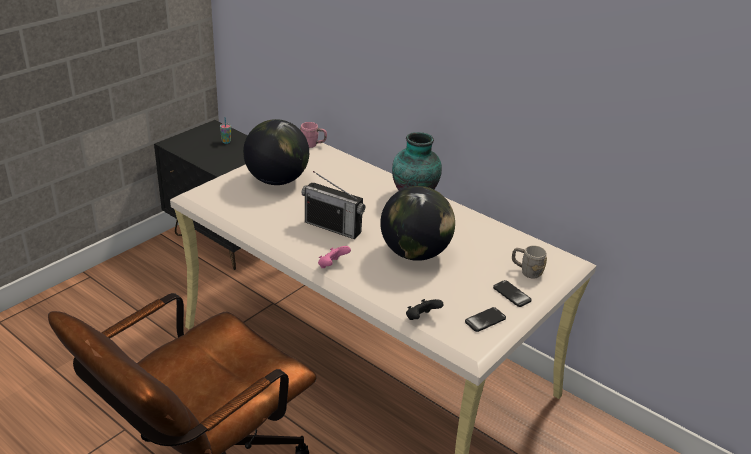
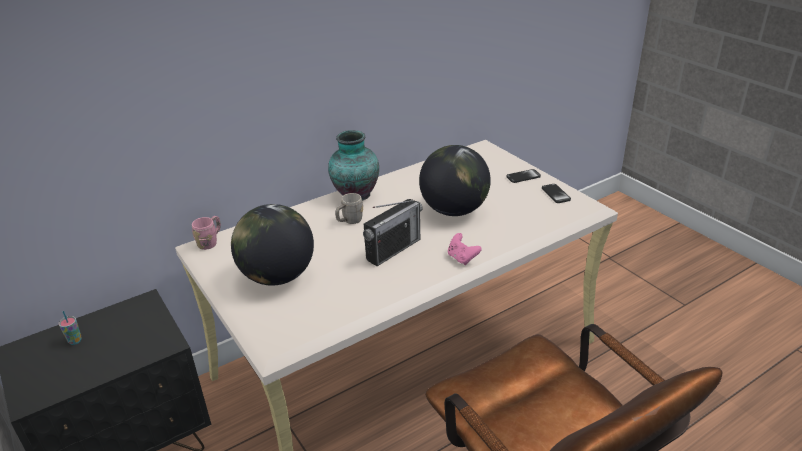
camera: 70 degrees left, 0 degrees up
(421, 318) = (551, 222): black game controller -> none
(526, 271) = (494, 165): grey mug -> grey mug (349, 221)

